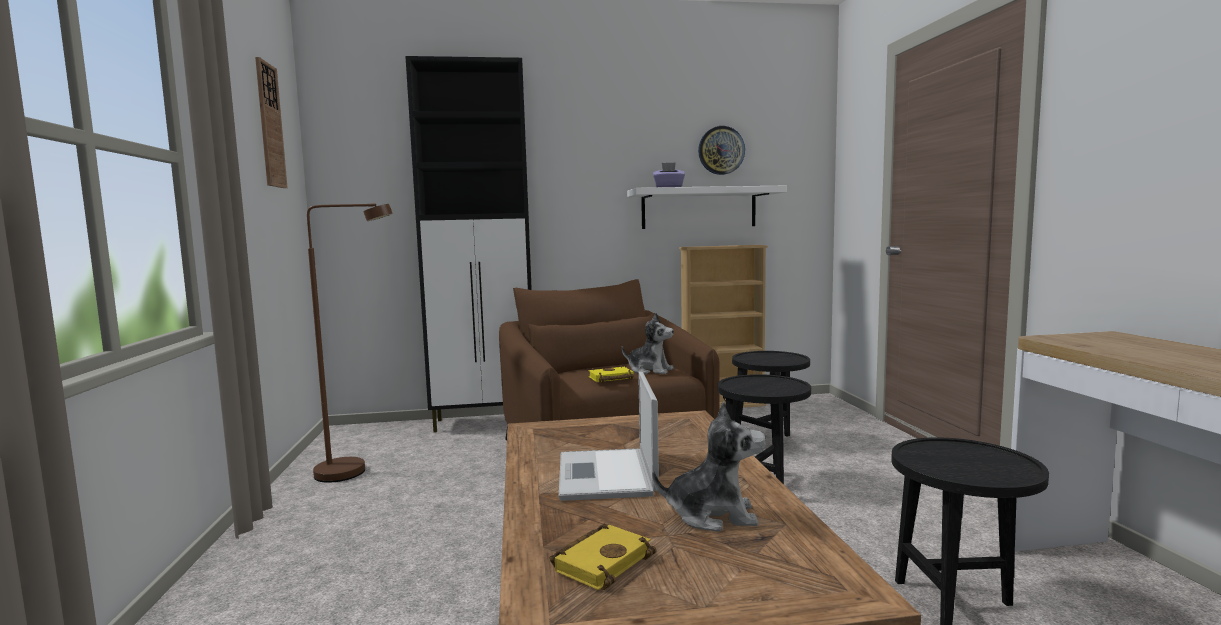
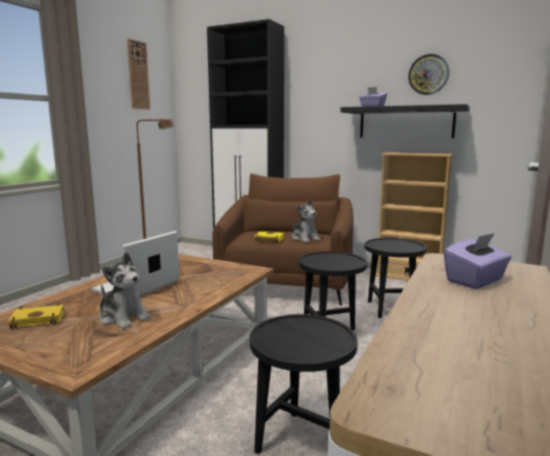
camera: 35 degrees right, 5 degrees up
(699, 208) = (406, 122): white shelf -> black shelf
(1138, 348) = (475, 281): none -> purple tissue box

